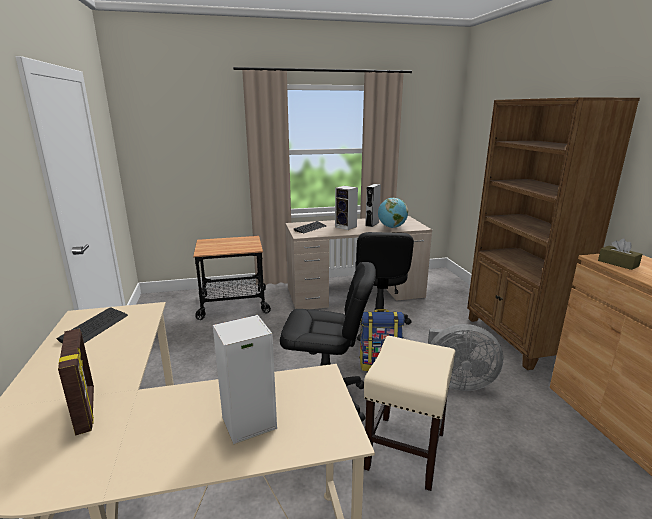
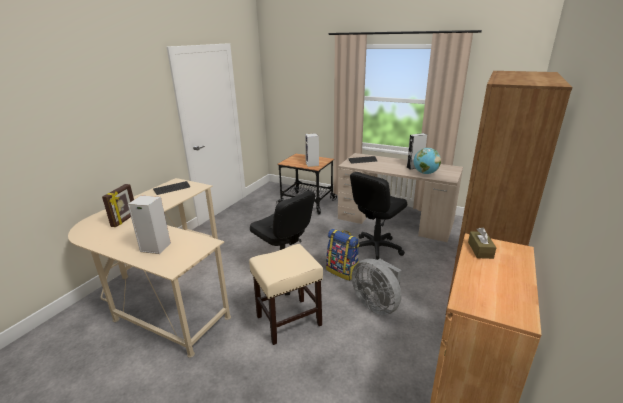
camera: 40 degrees right, 5 degrees up
(346, 227) = (390, 165): speaker -> speaker (312, 164)

